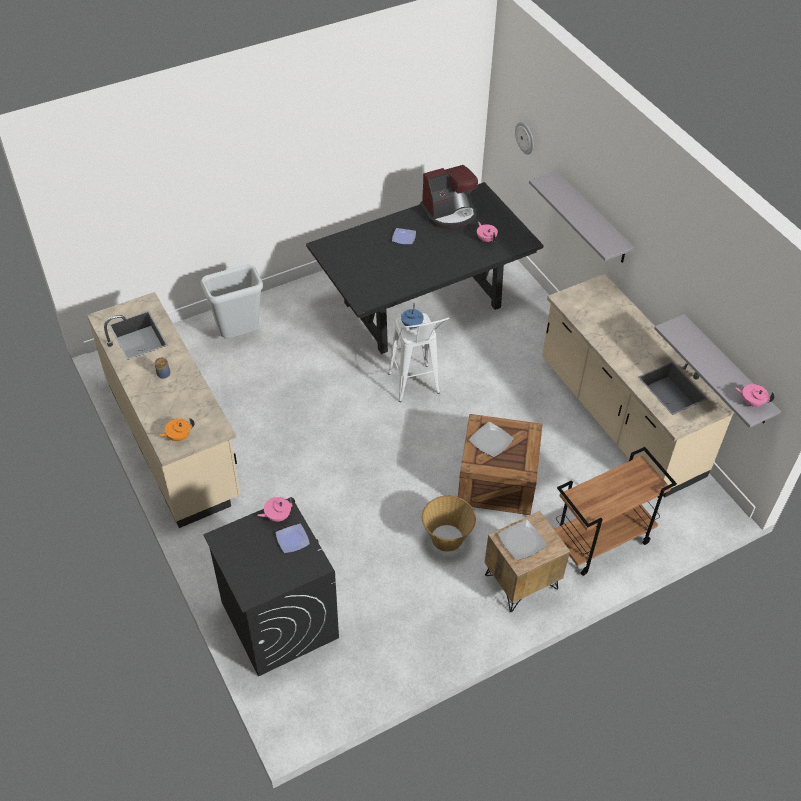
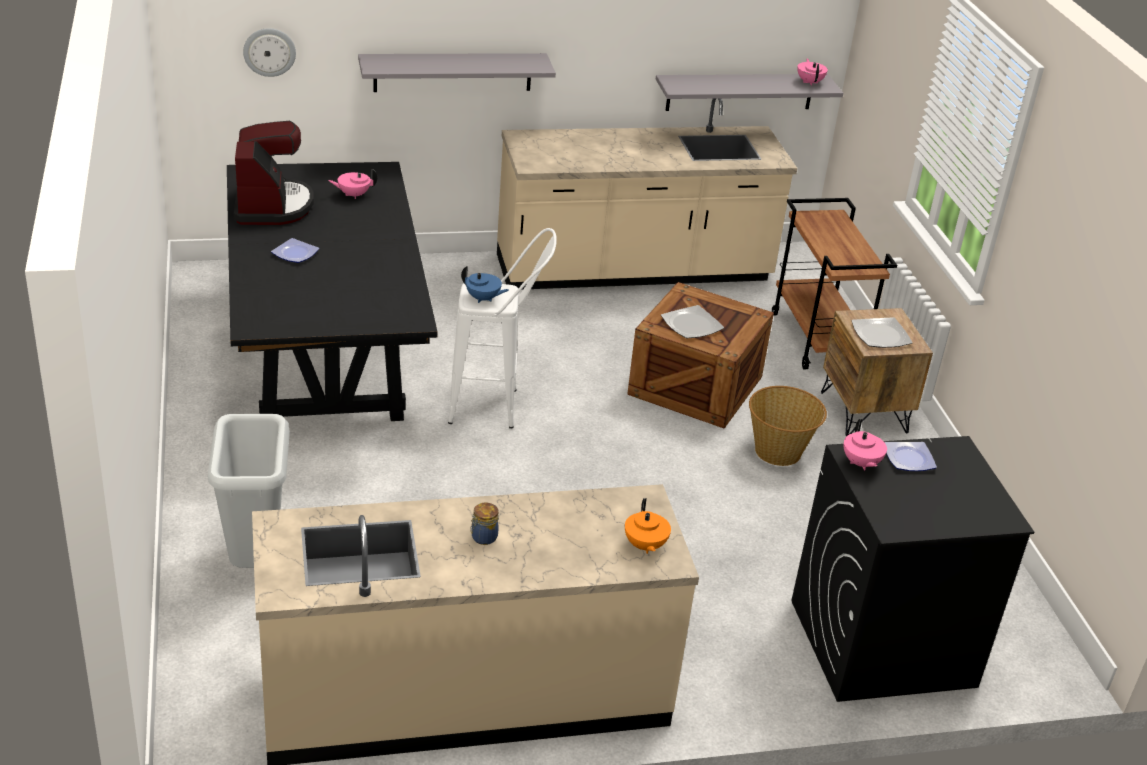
camera: 75 degrees left, 15 degrees down
(751, 402) = (810, 82): pink teapot -> pink teapot turned 135 degrees clockwise

